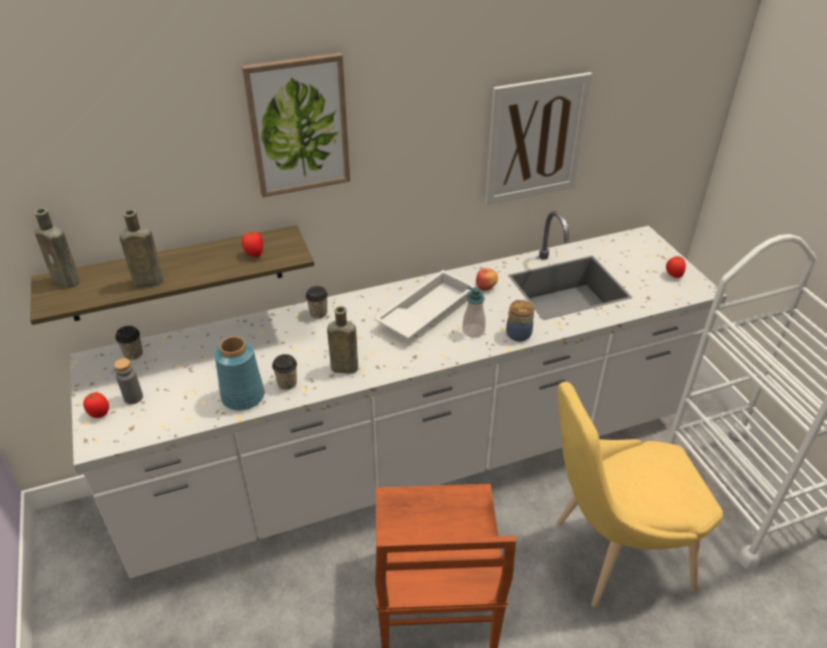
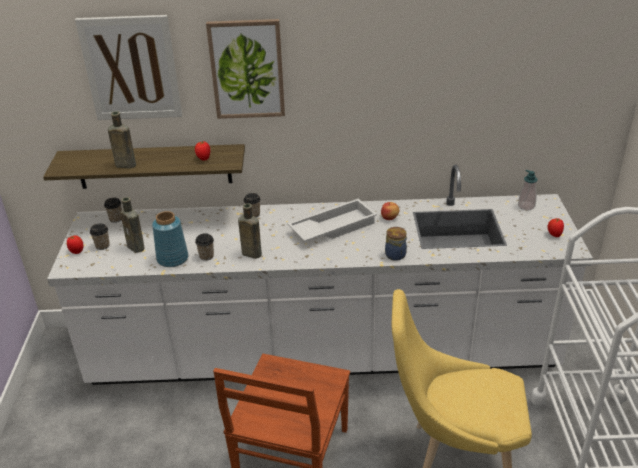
camera: 20 degrees right, 5 degrees down
(68, 281) = (77, 157): brown bottle -> brown bottle (136, 248)
(133, 397) = (102, 246): grey bottle -> cup
(473, 331) = (361, 246): soap dispenser -> soap dispenser (526, 206)
(535, 139) = (444, 104): picture -> picture (131, 68)

